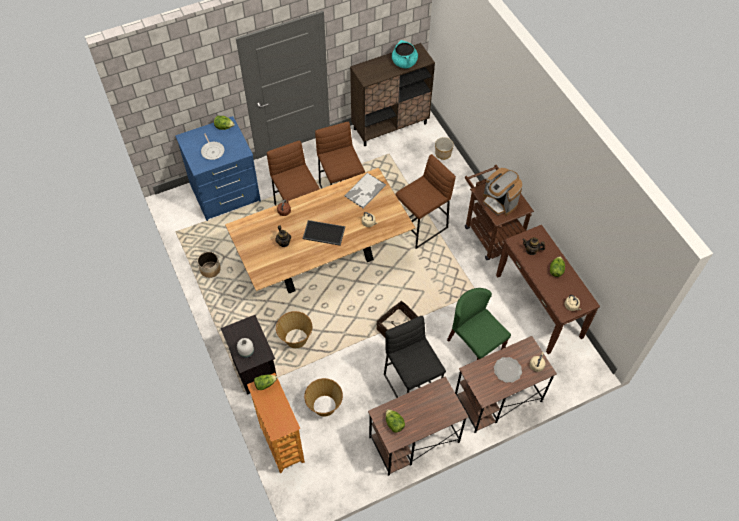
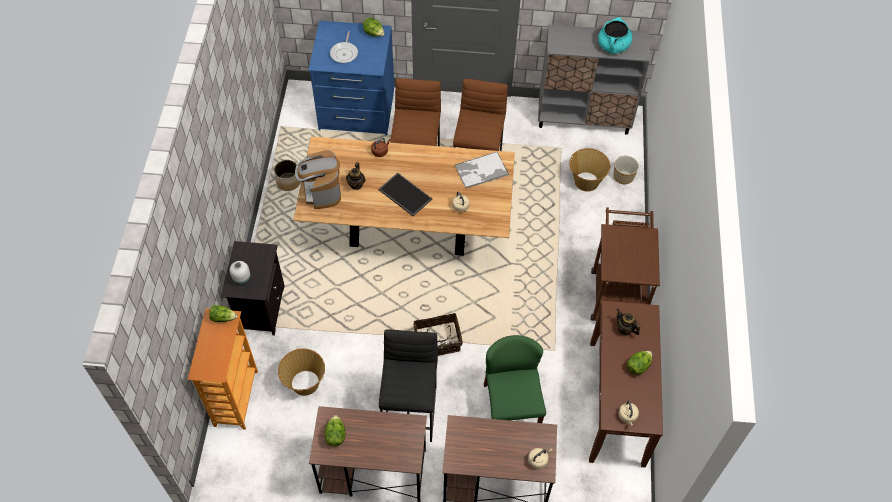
camera: 30 degrees right, 0 degrees up
(295, 339) = (324, 297): basket -> basket (586, 181)
(390, 126) = (584, 118): brown cabinet -> grey cabinet
(421, 227) = (541, 247): brown stool -> none
(499, 202) = (625, 255): coffee machine -> coffee machine (322, 192)
(507, 370) = (500, 447): plate -> none

